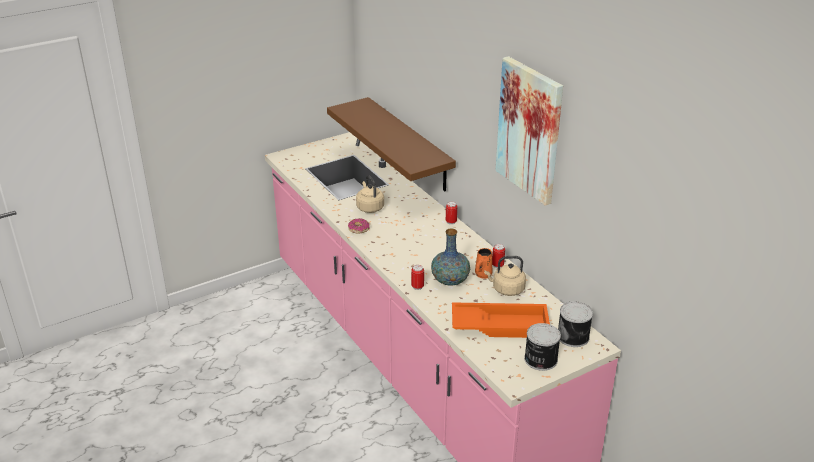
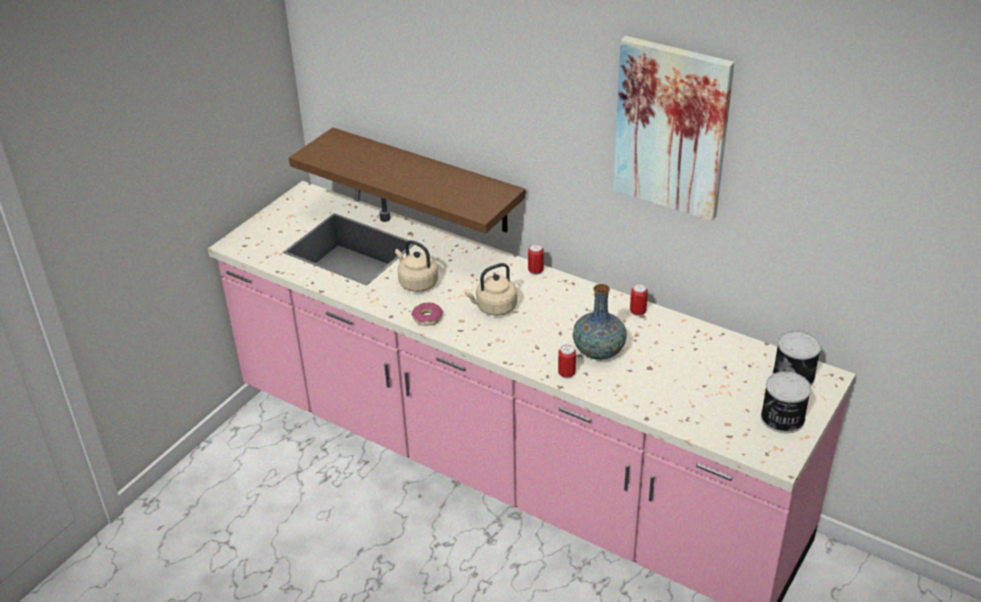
camera: 25 degrees left, 5 degrees up
(482, 275) = (630, 330): orange mug -> none
(500, 324) = (703, 389): orange tray -> none
(506, 289) = (673, 341): beige kettle -> beige kettle (494, 308)

